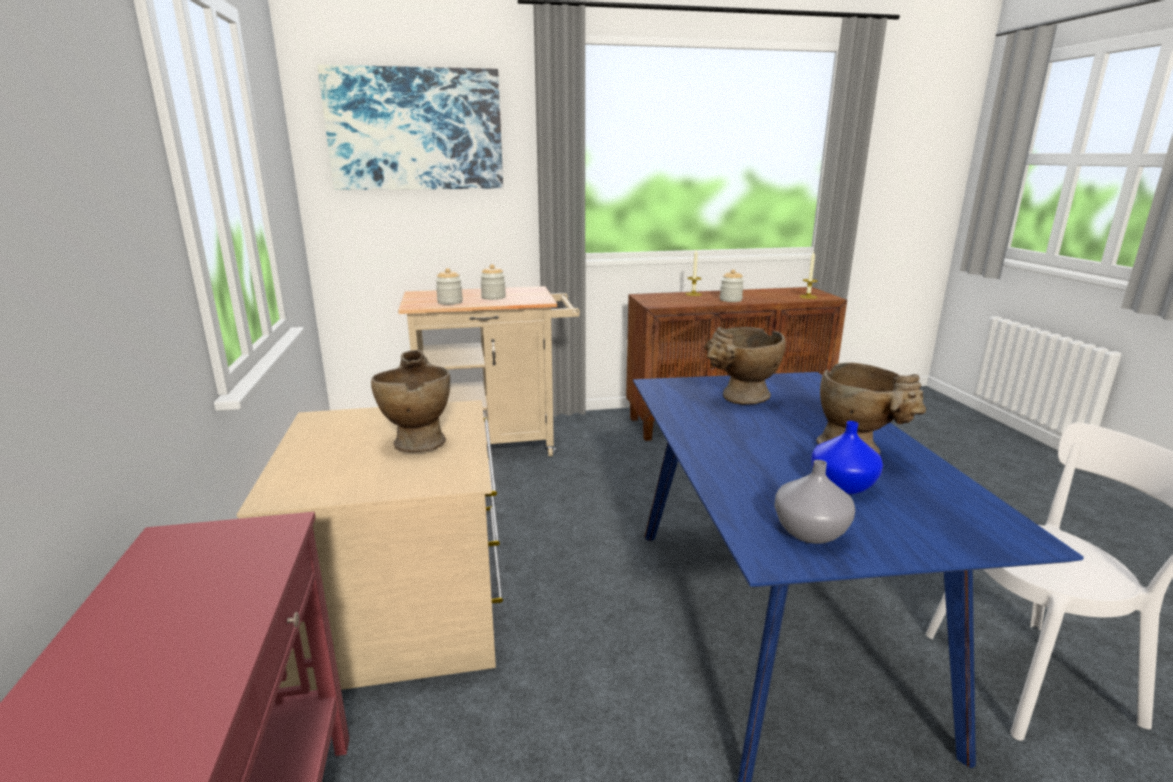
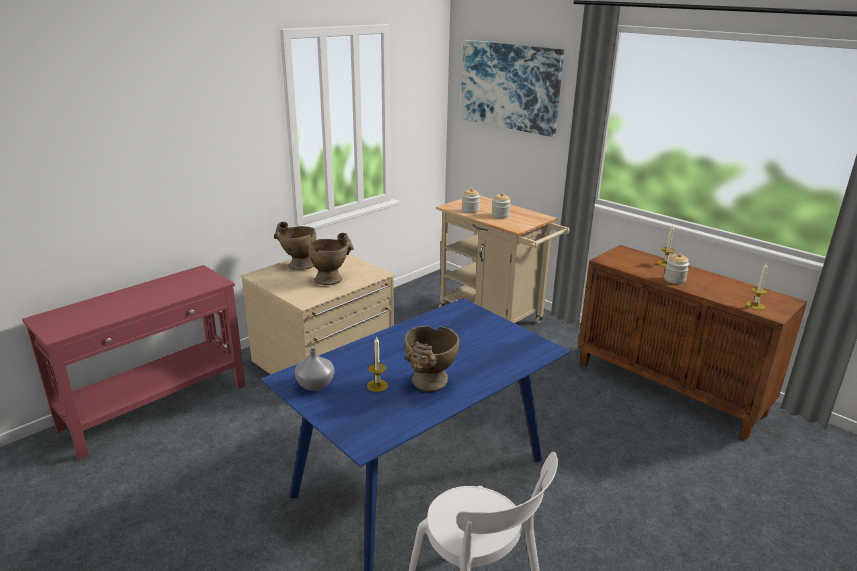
camera: 55 degrees right, 5 degrees up
(740, 399) = (471, 335): beige vase -> beige vase (297, 265)
(841, 485) = (377, 385): blue vase -> candle

